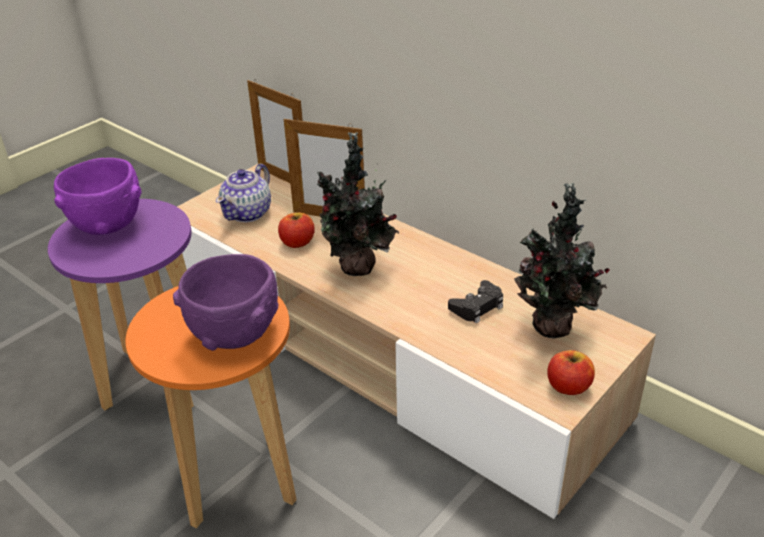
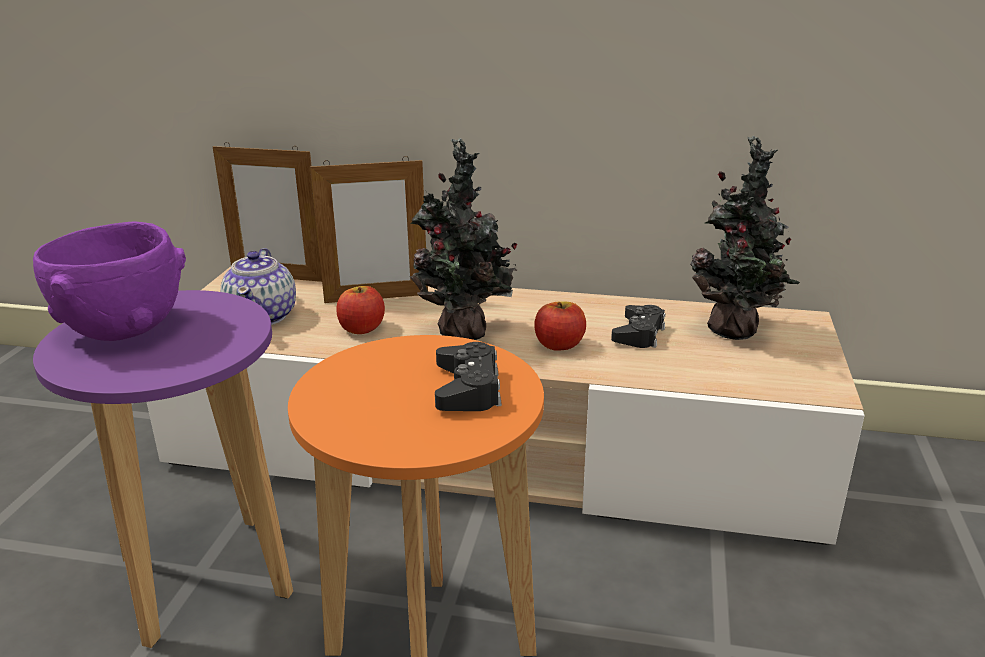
camera: 30 degrees left, 10 degrees down
(235, 334) = (467, 388): purple bowl -> black game controller
(568, 386) = (812, 373): apple -> apple (559, 345)

